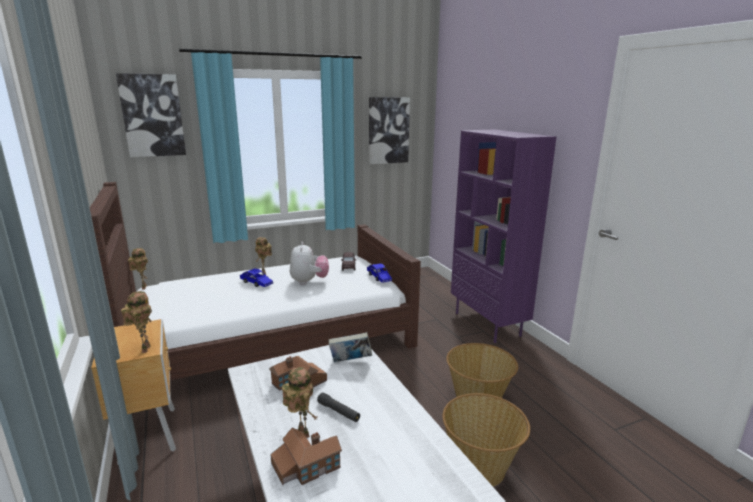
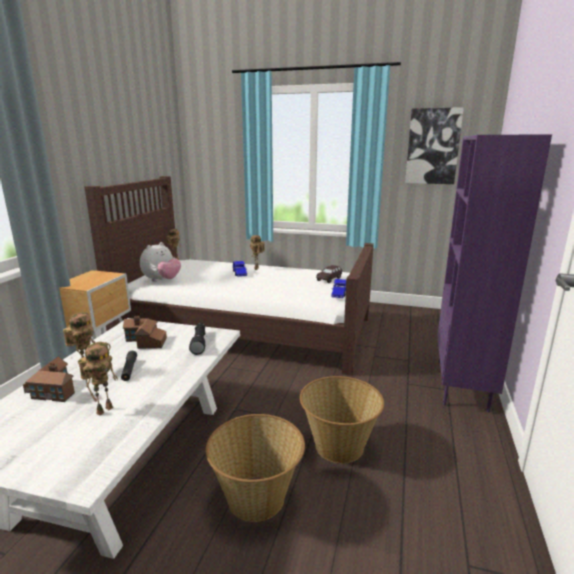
camera: 40 degrees right, 0 degrees up
(144, 349) = (86, 285): toy robot -> toy robot (104, 409)
(152, 115) = (215, 128): picture -> none
(309, 281) = (277, 282): plush toy -> plush toy (162, 280)
(350, 361) = (199, 343): book -> black flashlight

